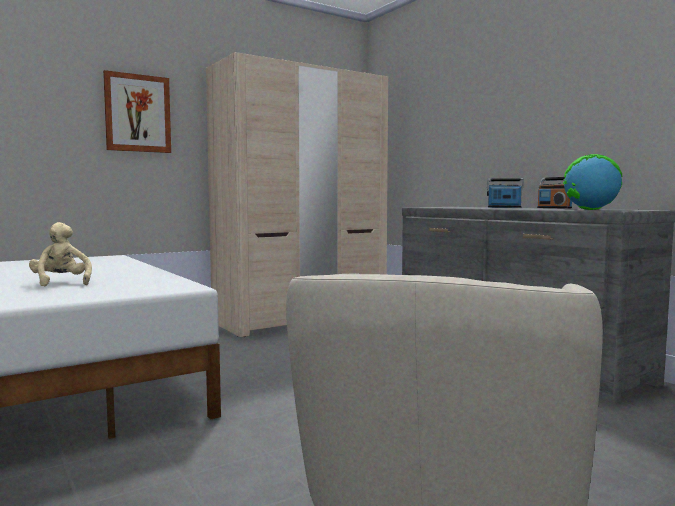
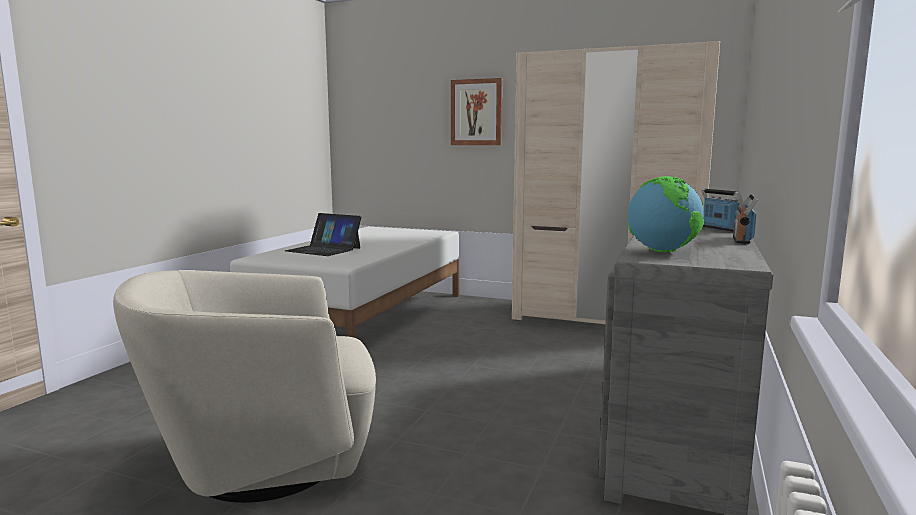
camera: 55 degrees right, 5 degrees up
(61, 283) = (323, 249): beige plush toy -> laptop

